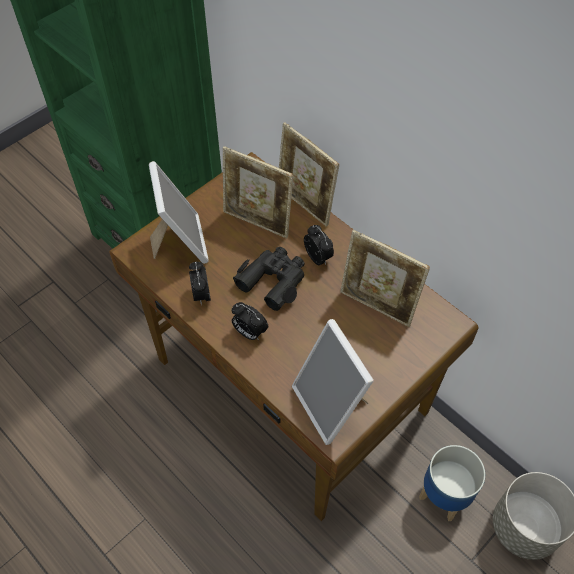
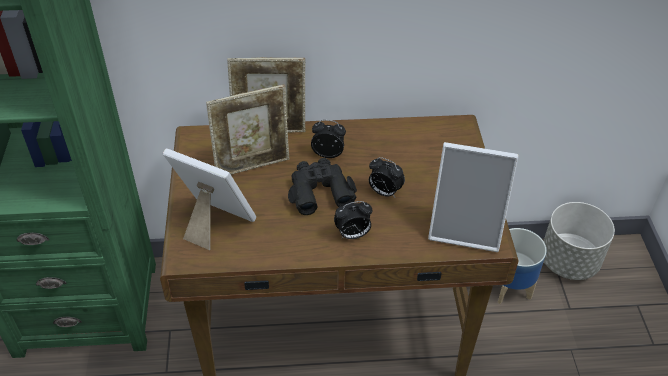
camera: 50 degrees left, 10 degrees down
(201, 295) = (283, 242): alarm clock -> alarm clock (384, 192)
(377, 306) = (407, 151): picture frame -> none

